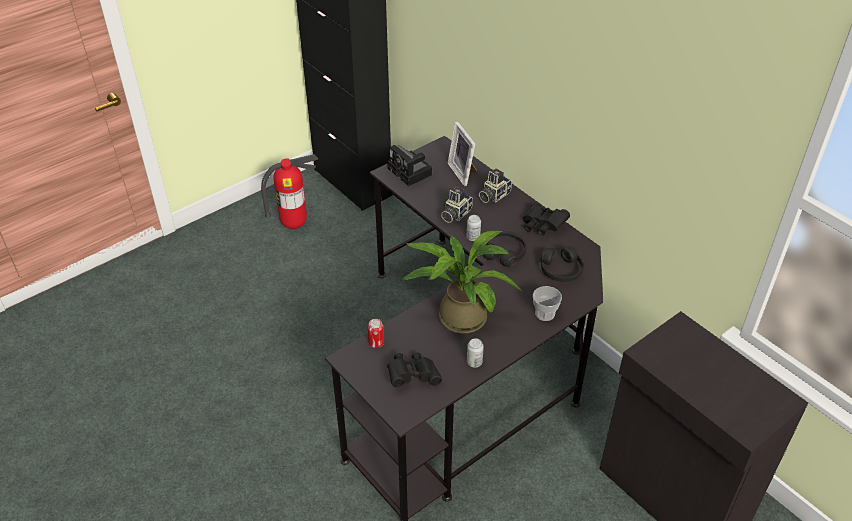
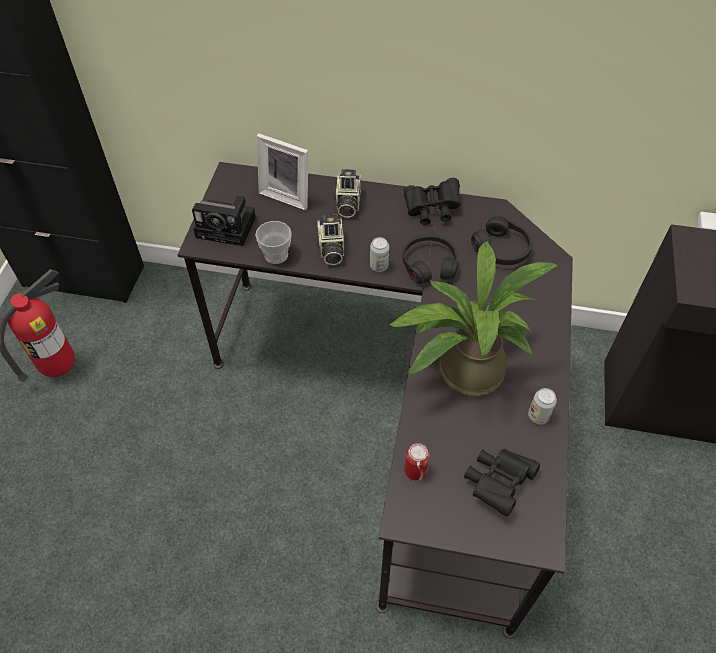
camera: 40 degrees left, 10 degrees up
(545, 314) = (540, 308): cup -> cup (276, 255)

